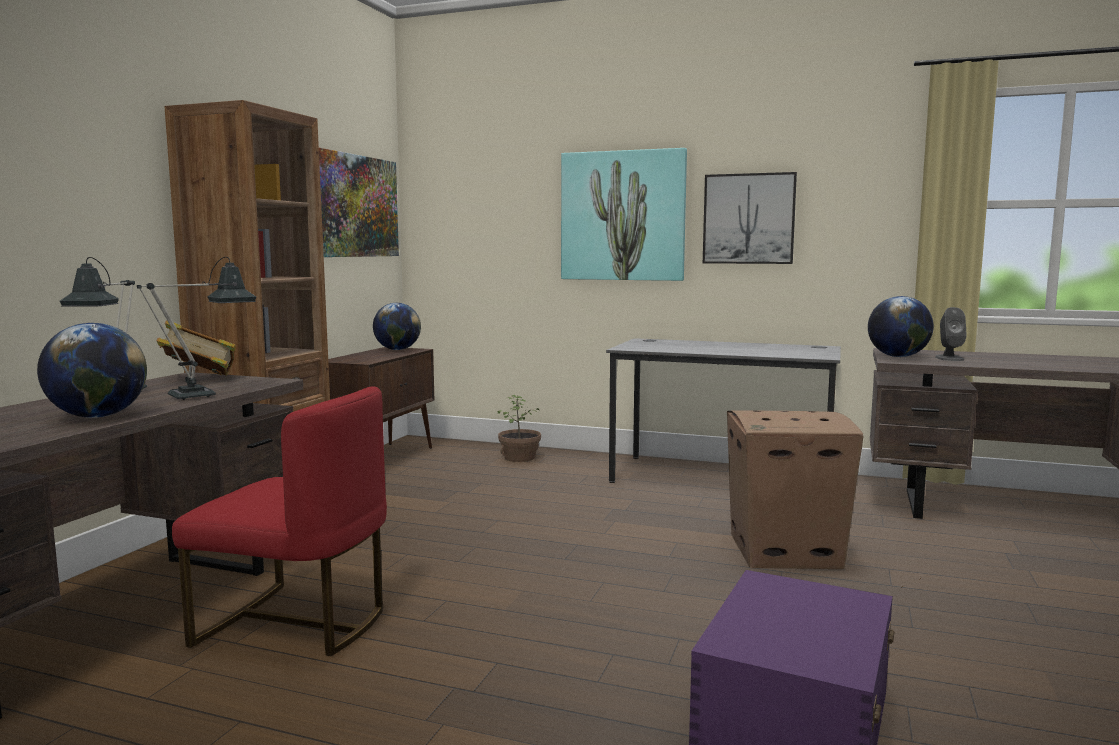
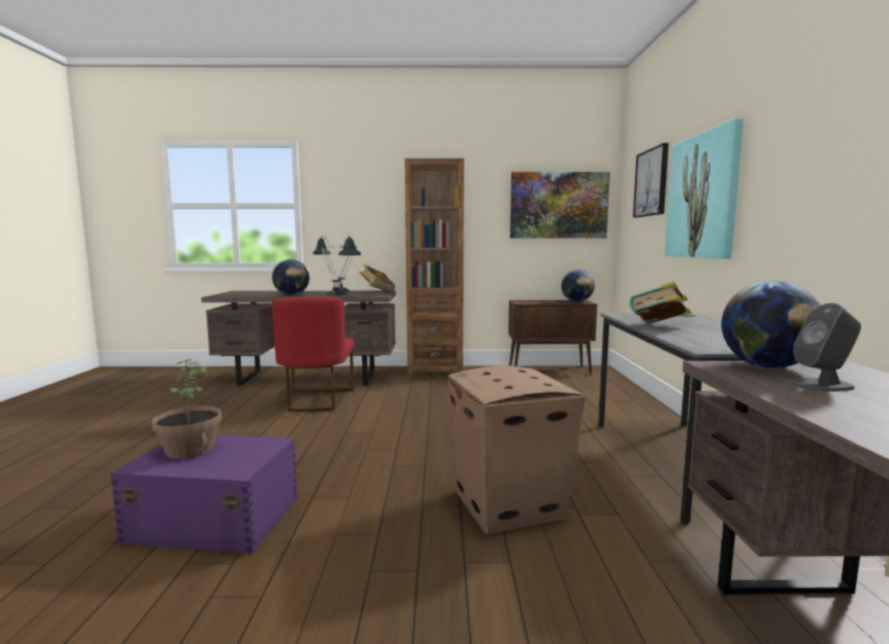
camera: 70 degrees right, 0 degrees up
(520, 458) = (612, 395): potted plant -> potted plant (189, 449)
(712, 351) = (659, 327): none -> book
(748, 219) = (783, 187): picture -> picture (651, 183)

